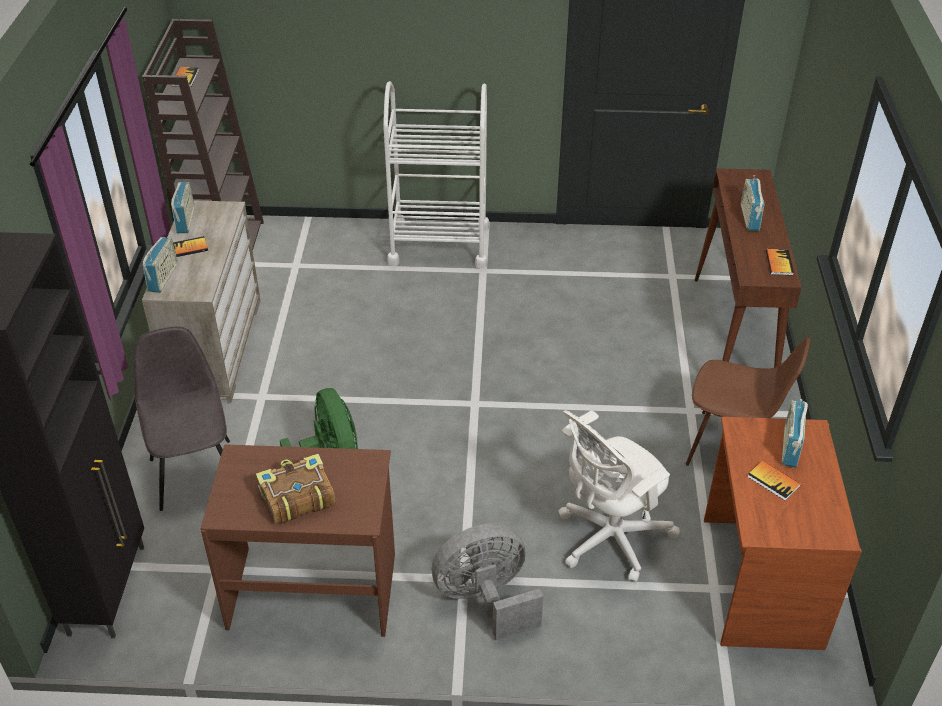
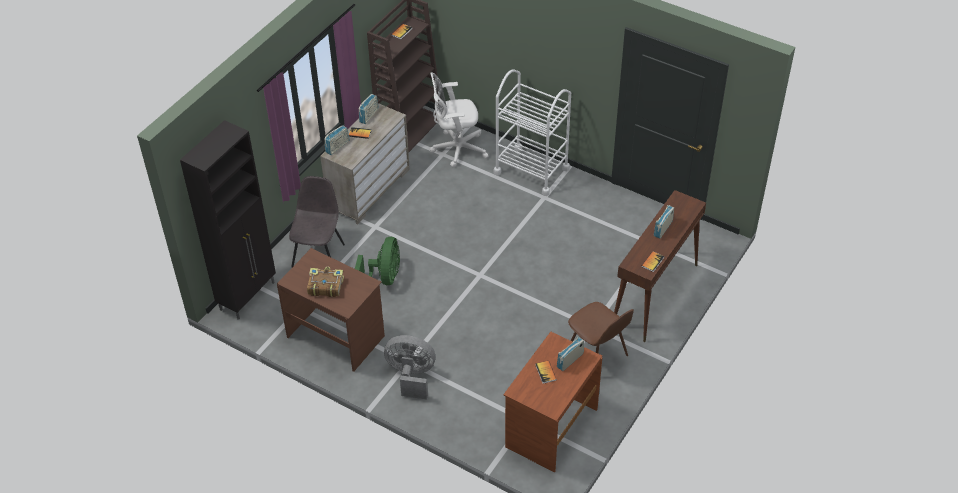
camera: 30 degrees right, 5 degrees up
(608, 539) = (492, 374): white office chair -> white office chair (456, 149)

